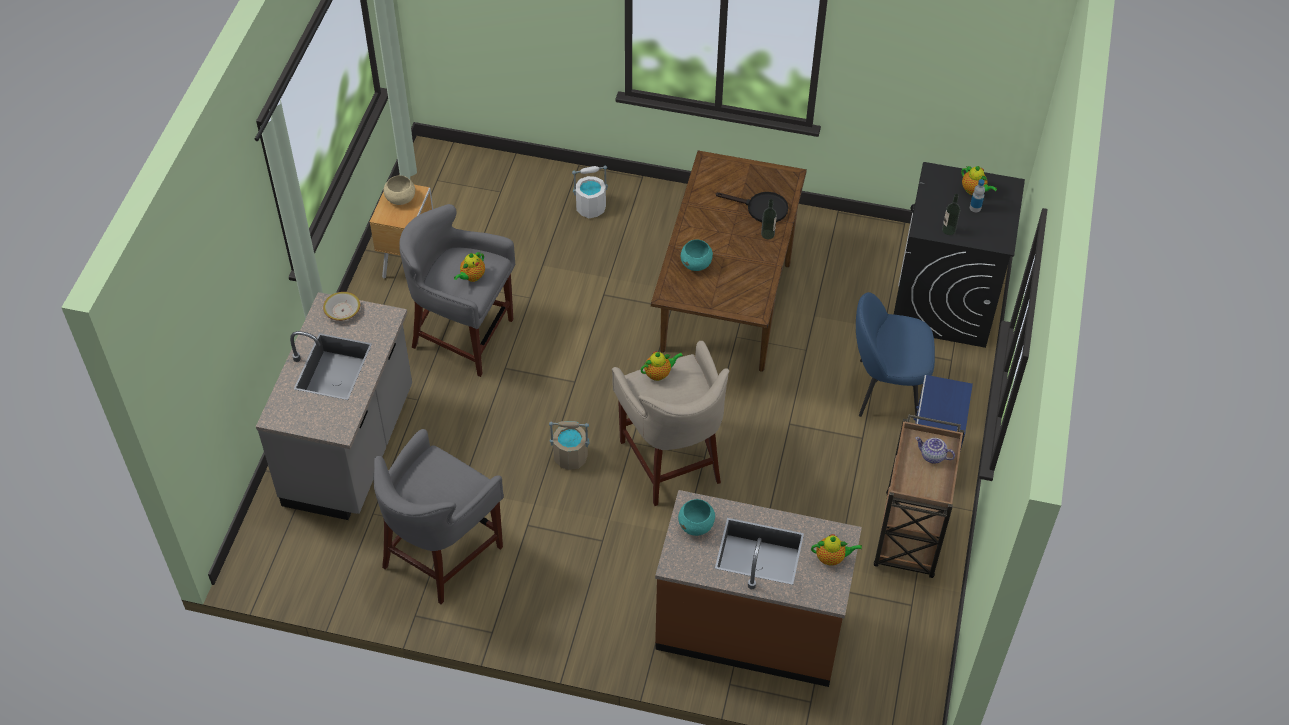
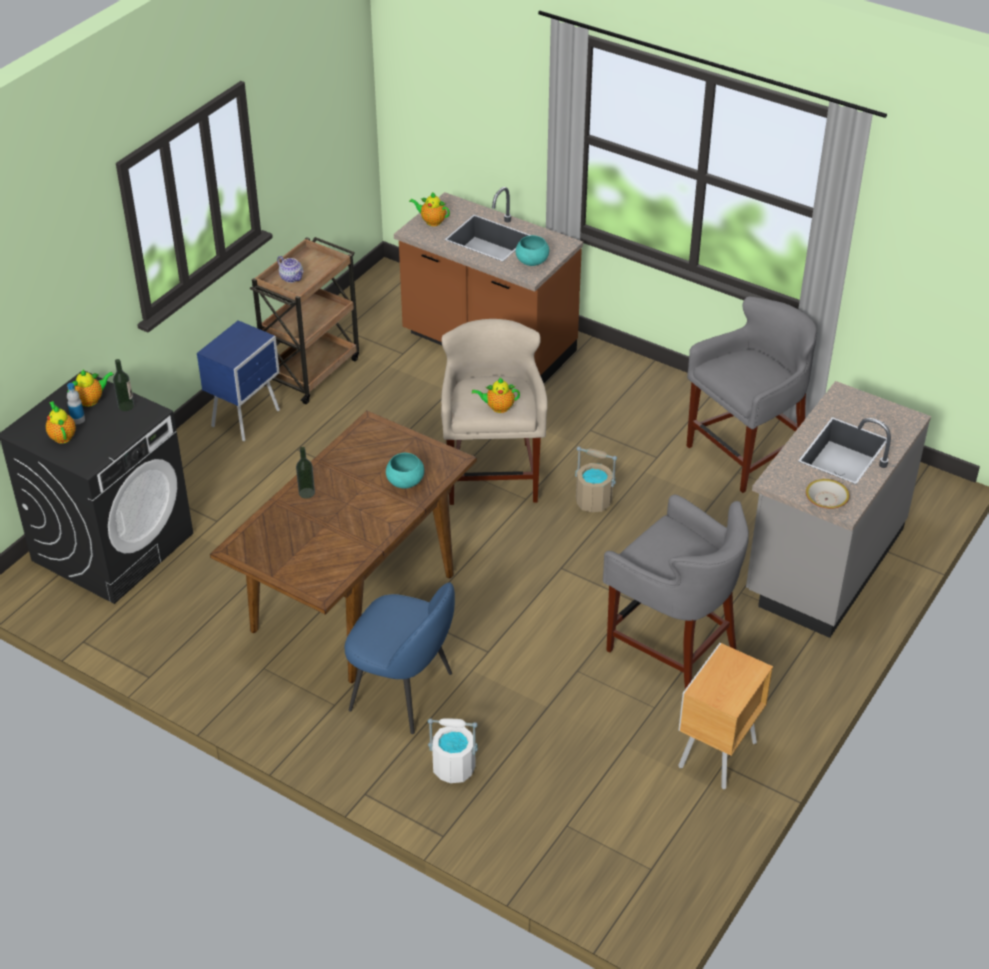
camera: 160 degrees left, 10 degrees down
(400, 199) = (726, 685): beige bowl -> none
(472, 277) = (663, 544): teapot -> teapot (91, 400)
(761, 208) = (295, 522): black frying pan -> none
(885, 389) = (242, 482): blue chair -> blue chair (404, 692)

